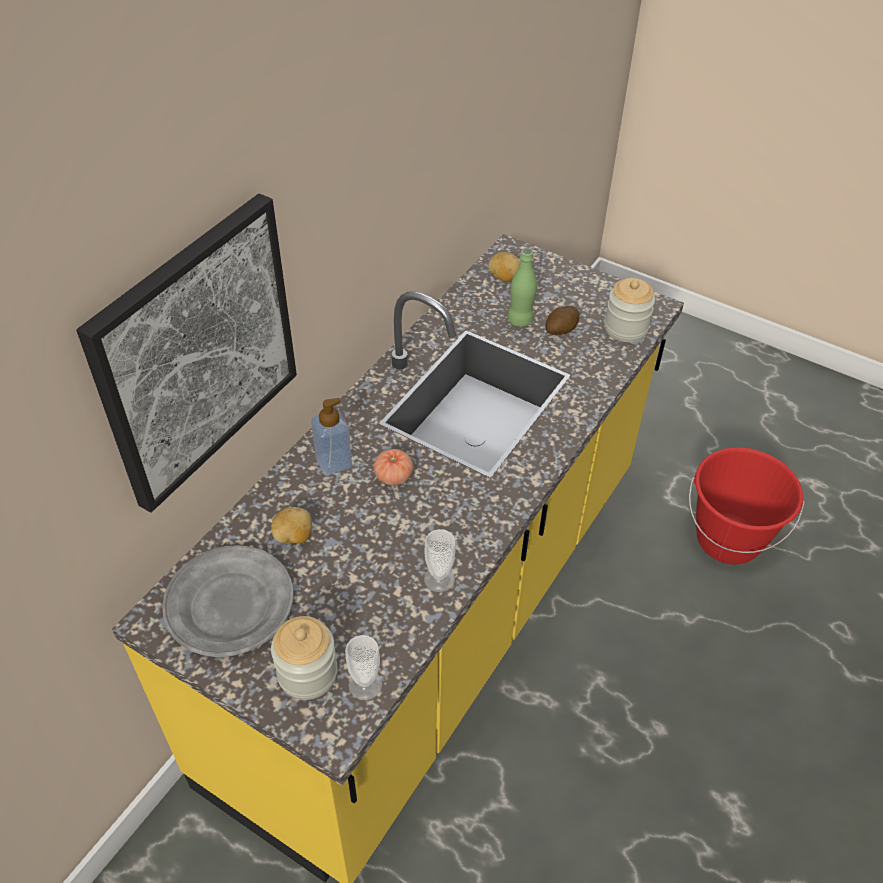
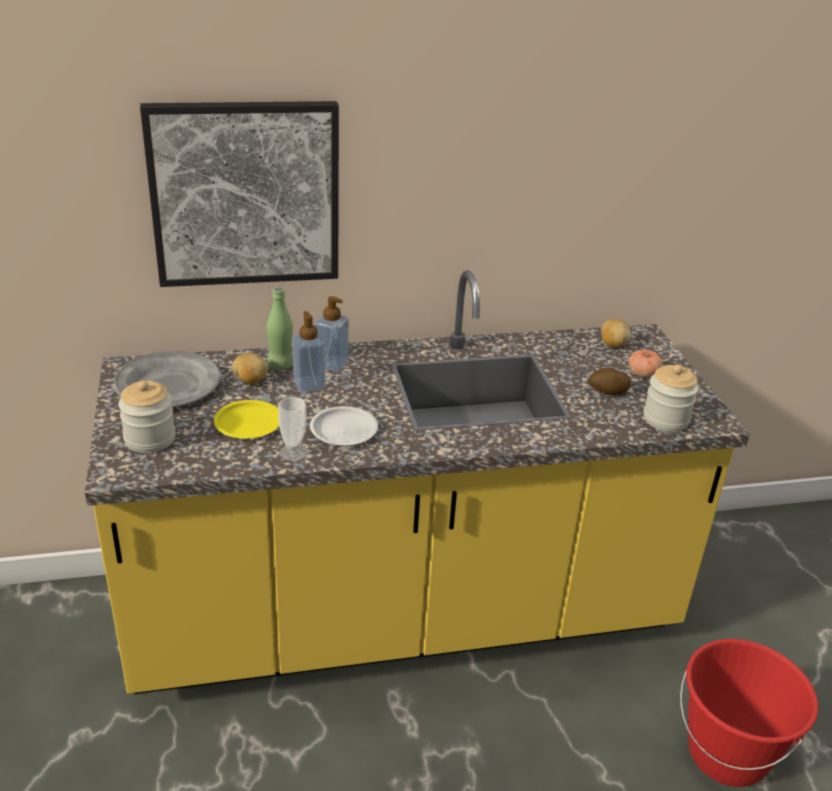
camera: 45 degrees right, 15 degrees down
(348, 499) = (309, 384): none -> soap dispenser
(362, 583) = (248, 424): none -> yellow plate
(365, 684) = (167, 465): cup -> none
(393, 476) = (355, 391): tomato -> tomato (643, 373)
(444, 523) = (344, 430): none -> white plate
(520, 320) = (584, 370): green bottle -> green bottle (280, 365)

